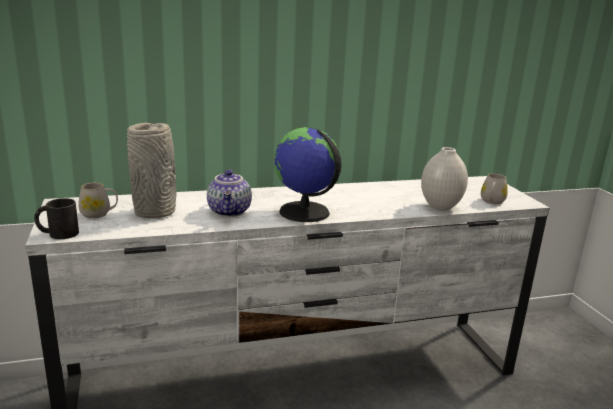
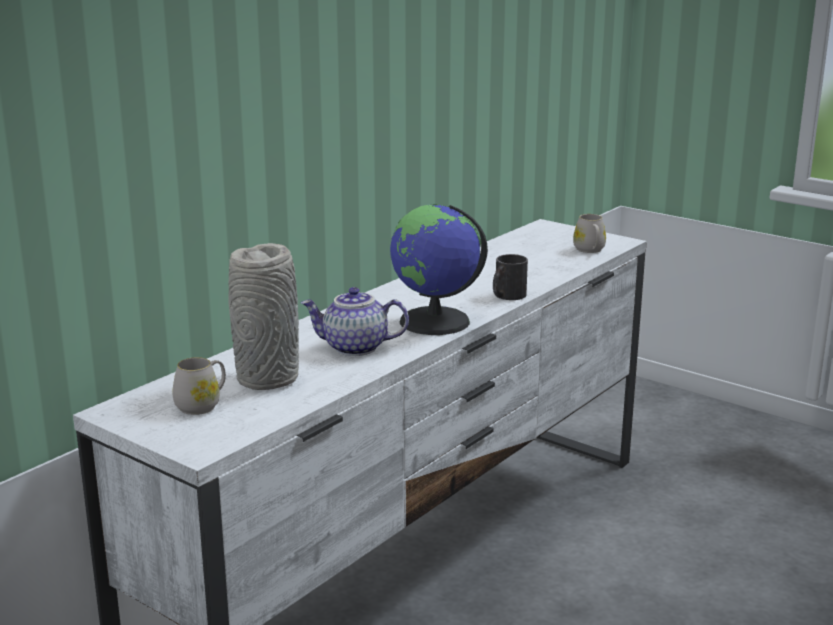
camera: 35 degrees left, 0 degrees up
(57, 234) = (207, 444): black mug -> black mug (506, 296)
(230, 212) = (354, 348): teapot -> teapot turned 135 degrees clockwise
(441, 207) = (555, 272): white vase -> none

